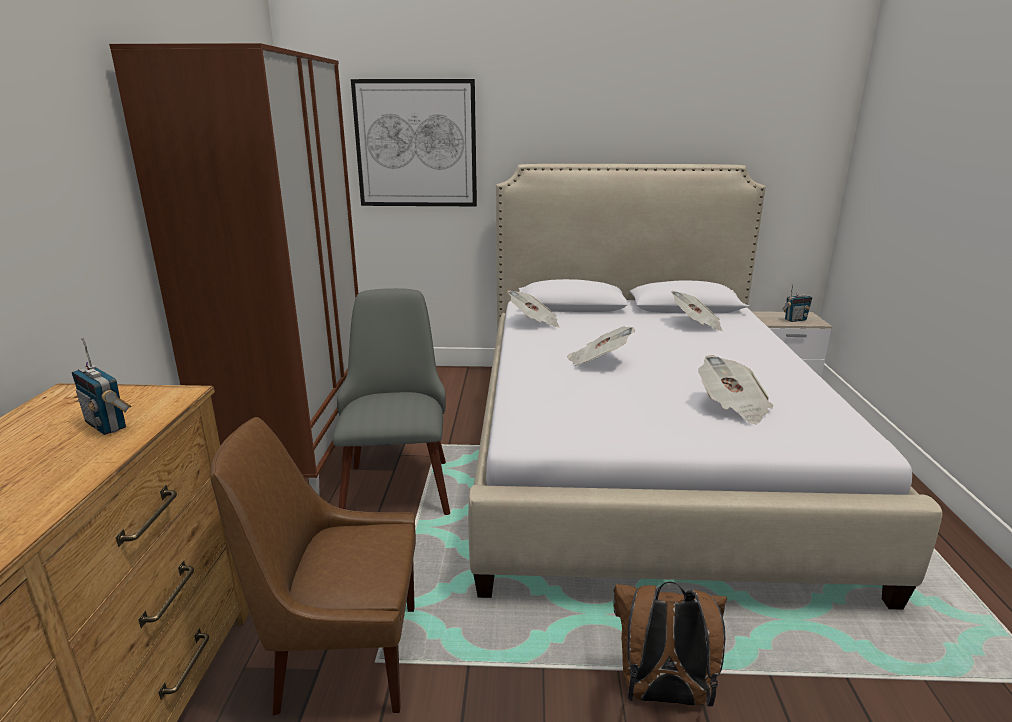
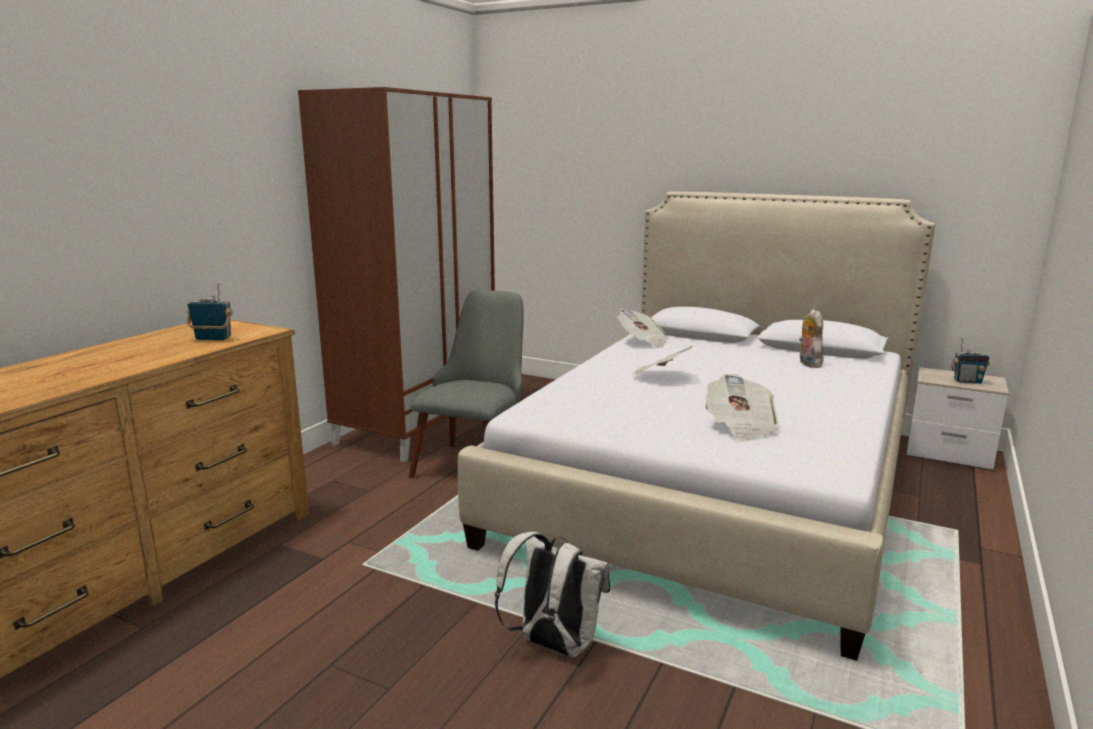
camera: 25 degrees right, 5 degrees down
(108, 425) = (213, 339): radio -> radio turned 120 degrees clockwise
(342, 657) = (344, 556): brown chair -> none
(416, 144) = (580, 170): picture -> none
(661, 694) = (553, 645): brown backpack -> white backpack
(696, 325) = (807, 363): newspaper -> plush toy

